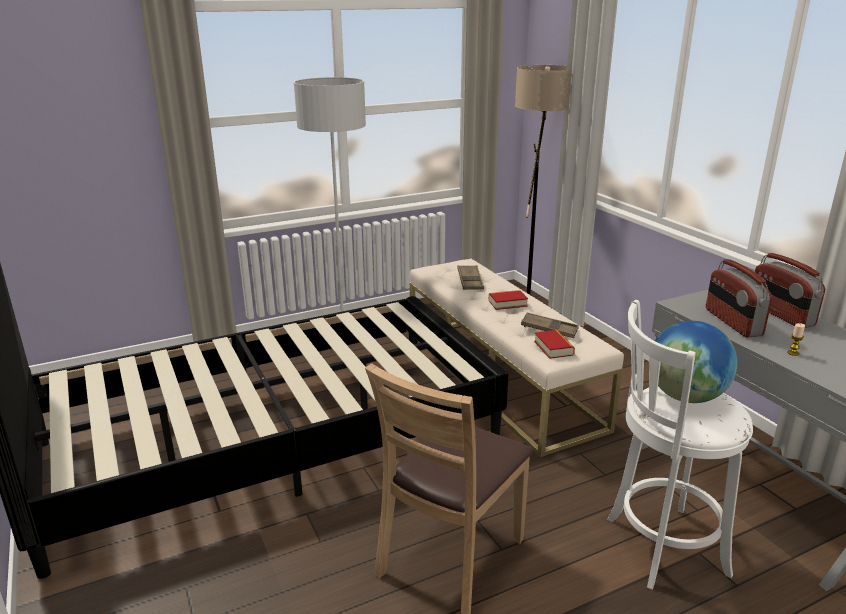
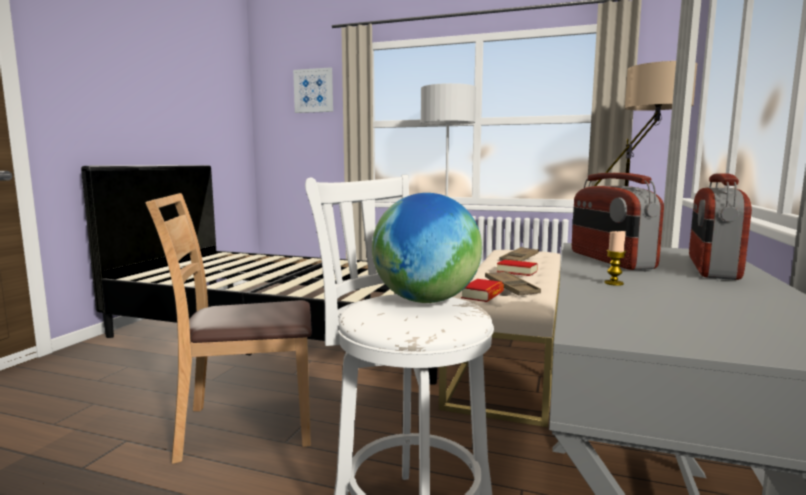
camera: 45 degrees right, 15 degrees down
(84, 74) = (313, 90): none -> picture
(732, 322) = (609, 260): radio -> radio turned 45 degrees counterclockwise

